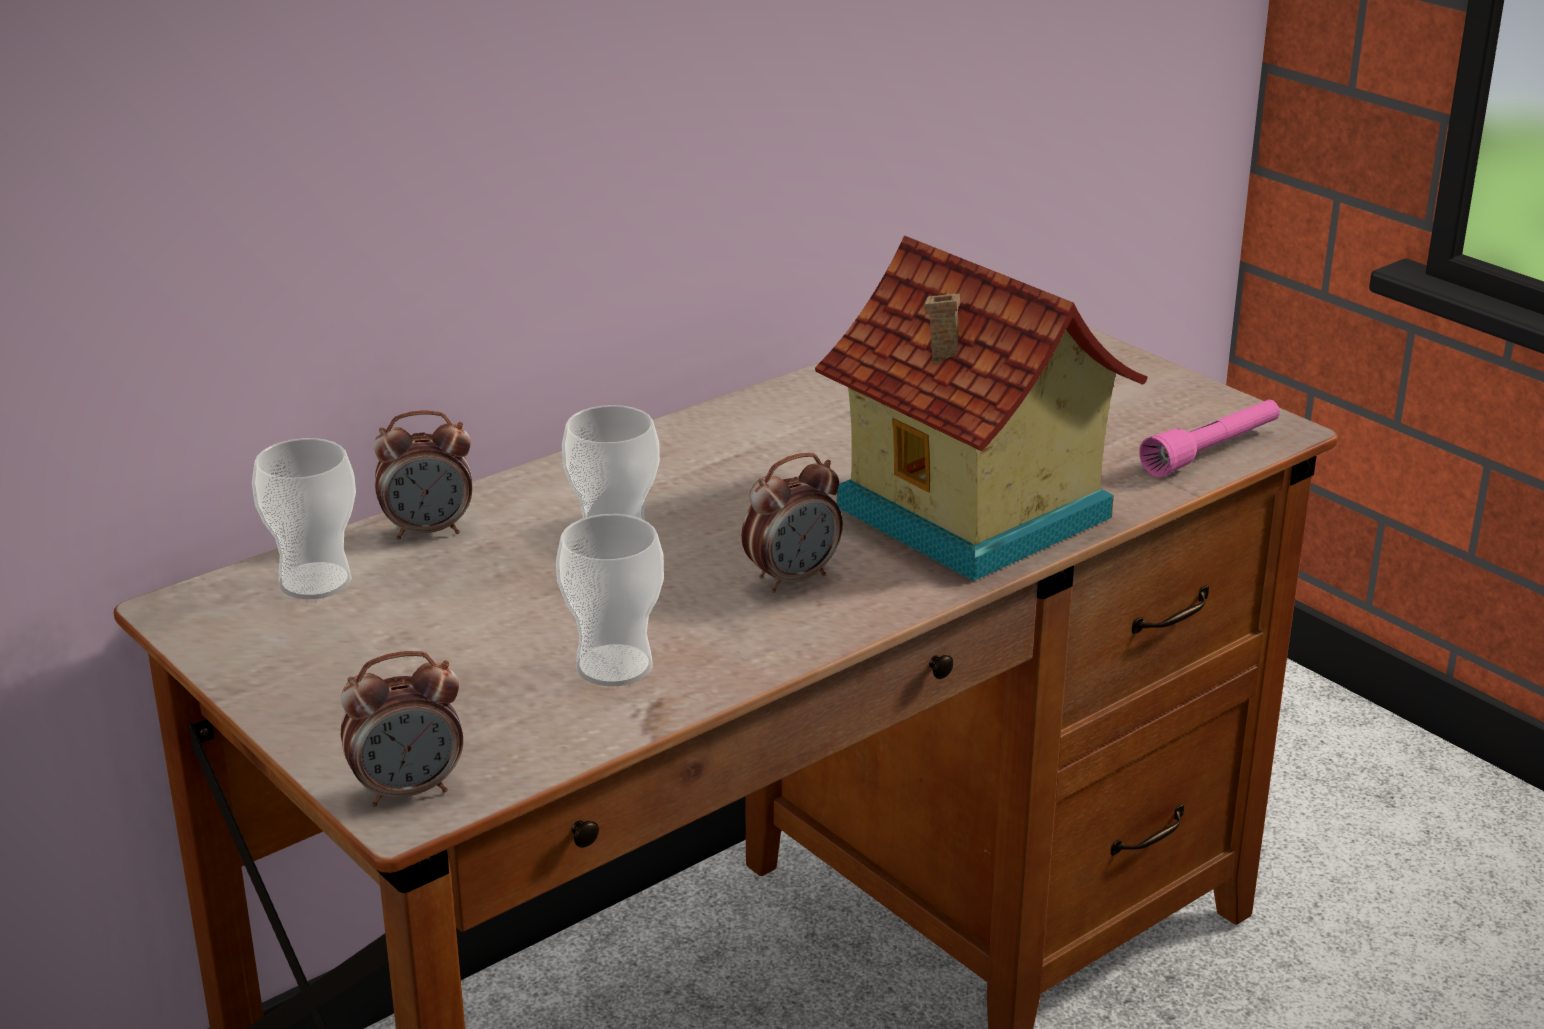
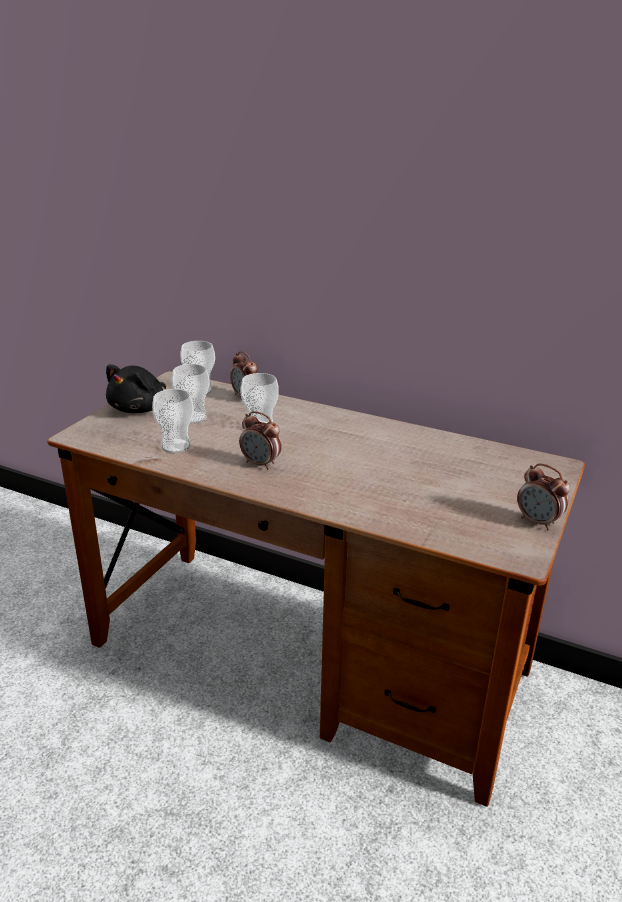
camera: 65 degrees right, 0 degrees up
(336, 685) = (139, 409): none -> black plush toy
(408, 790) = (84, 433): alarm clock -> alarm clock (538, 522)
(472, 618) = (193, 417): none -> cup
(969, 515) = (345, 490): toy house -> none
(1212, 451) = (473, 542): pink flashlight -> none

